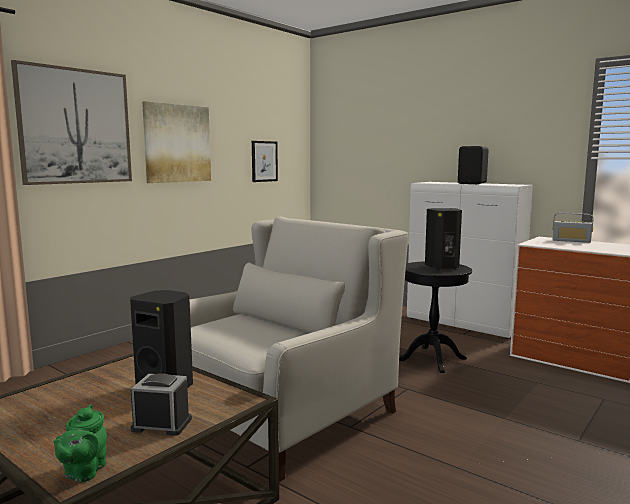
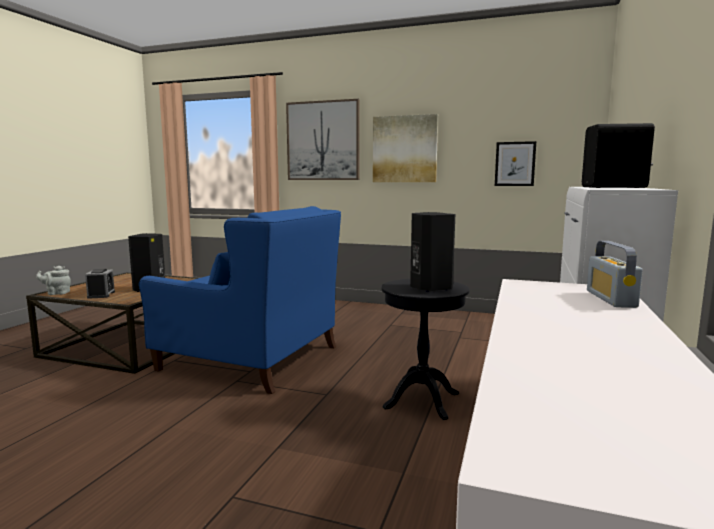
camera: 70 degrees right, 0 degrees up
(83, 472) = (57, 293): green teapot -> grey teapot
(283, 415) = (250, 358): white armchair -> blue armchair

